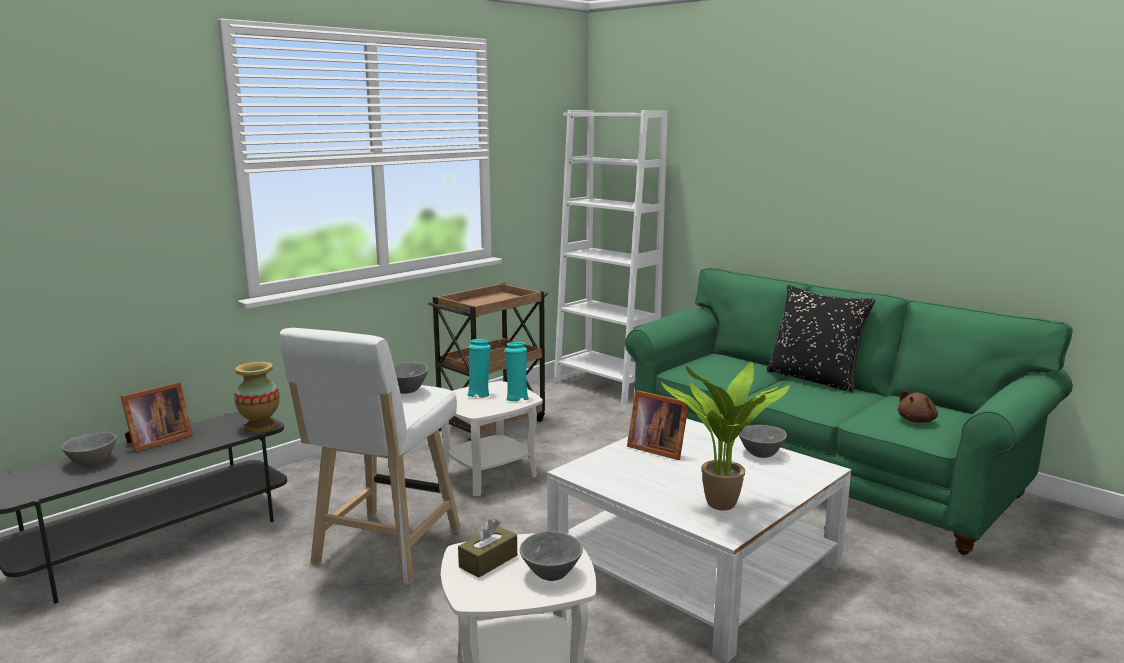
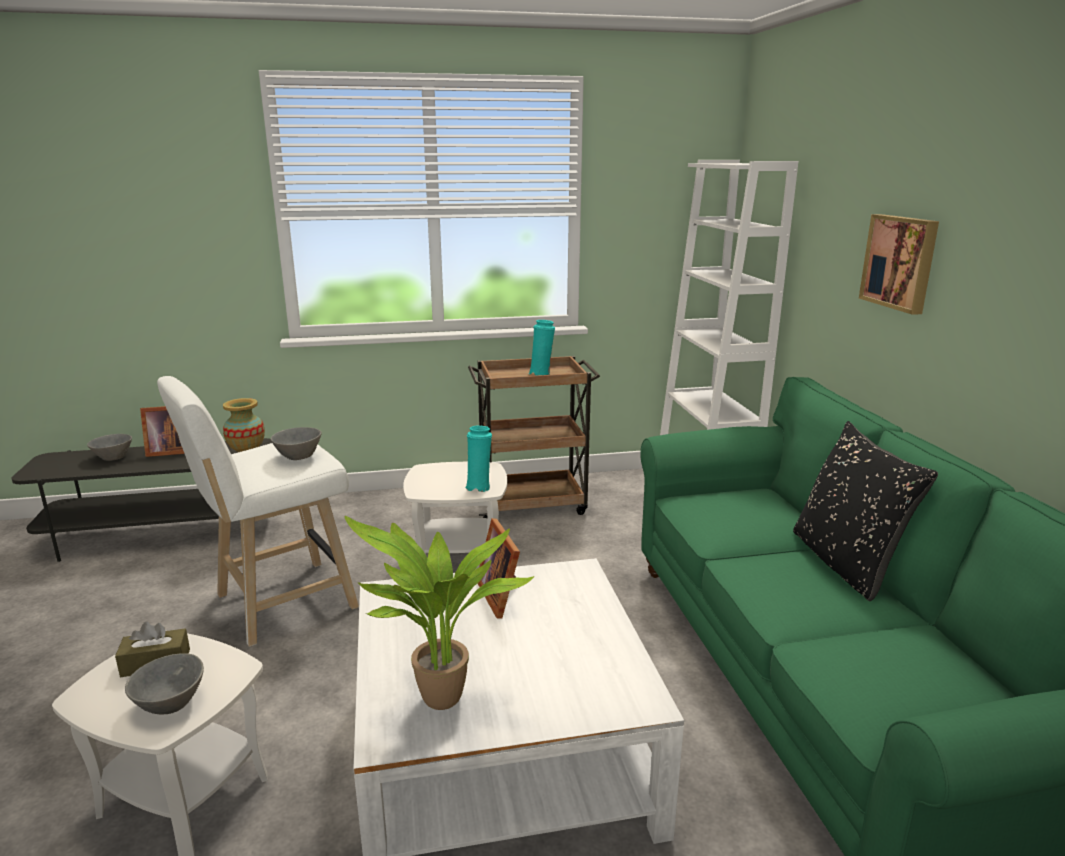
camera: 35 degrees right, 5 degrees up
(479, 394) = (454, 473): turquoise vase -> turquoise vase (541, 374)
(760, 453) = (604, 646): grey bowl -> none
(780, 176) = (900, 262): none -> picture
(917, 420) = (890, 684): brown plush toy -> none

